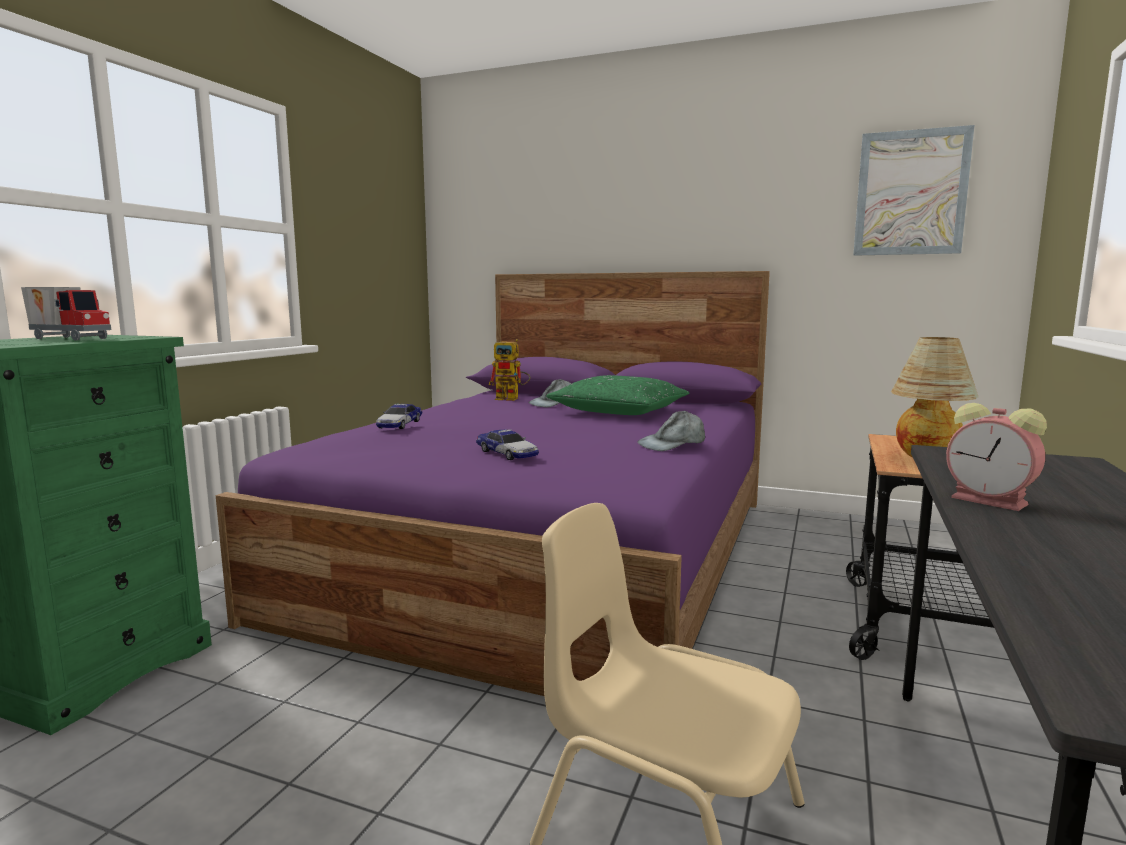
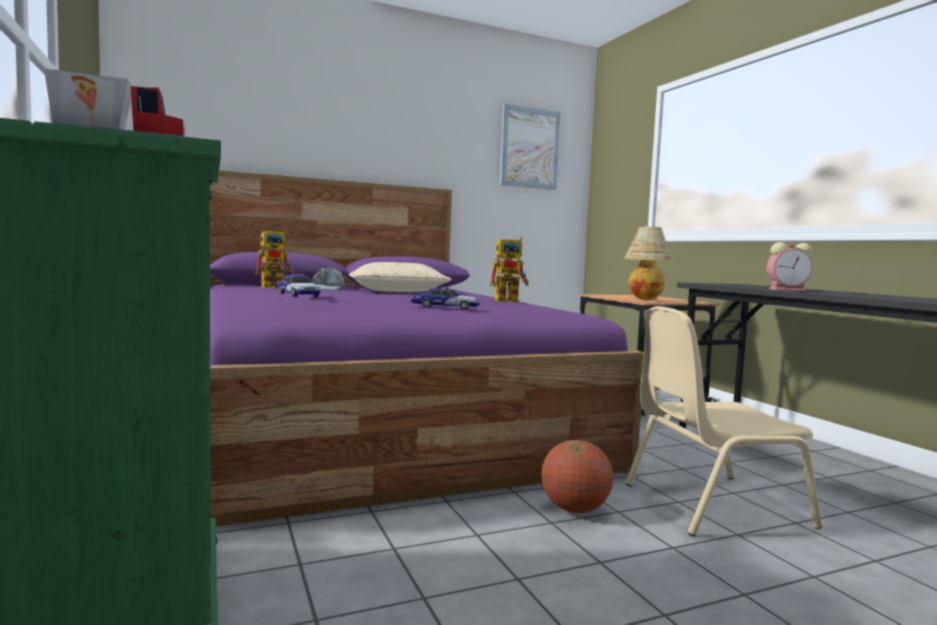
camera: 45 degrees left, 5 degrees down
(492, 741) = (574, 509): none -> basketball
(619, 411) = (396, 291): green pillow -> beige pillow
(673, 444) = (511, 301): grey cap -> toy robot

